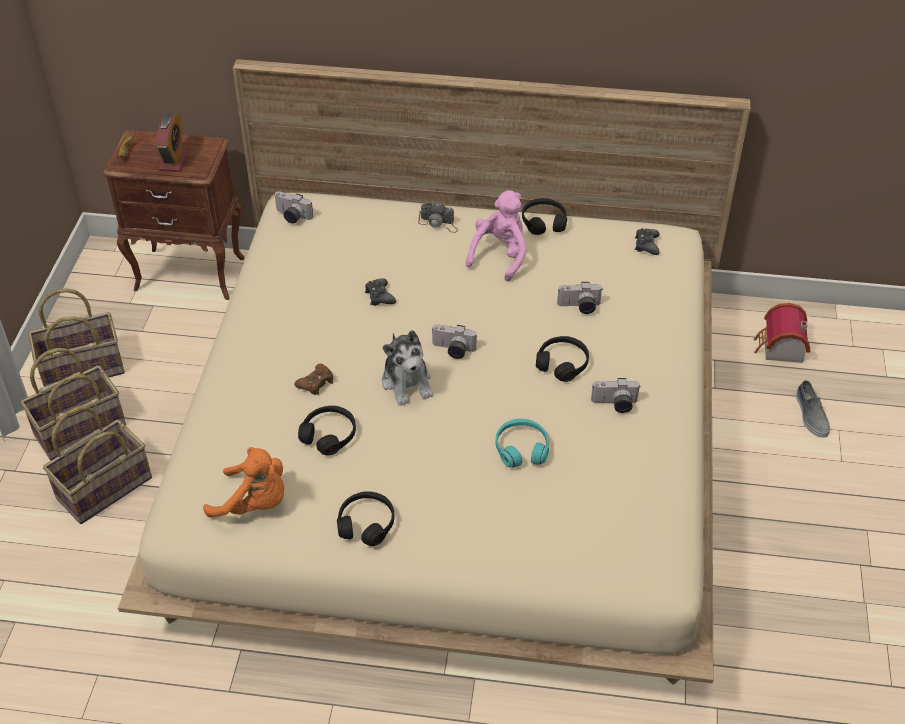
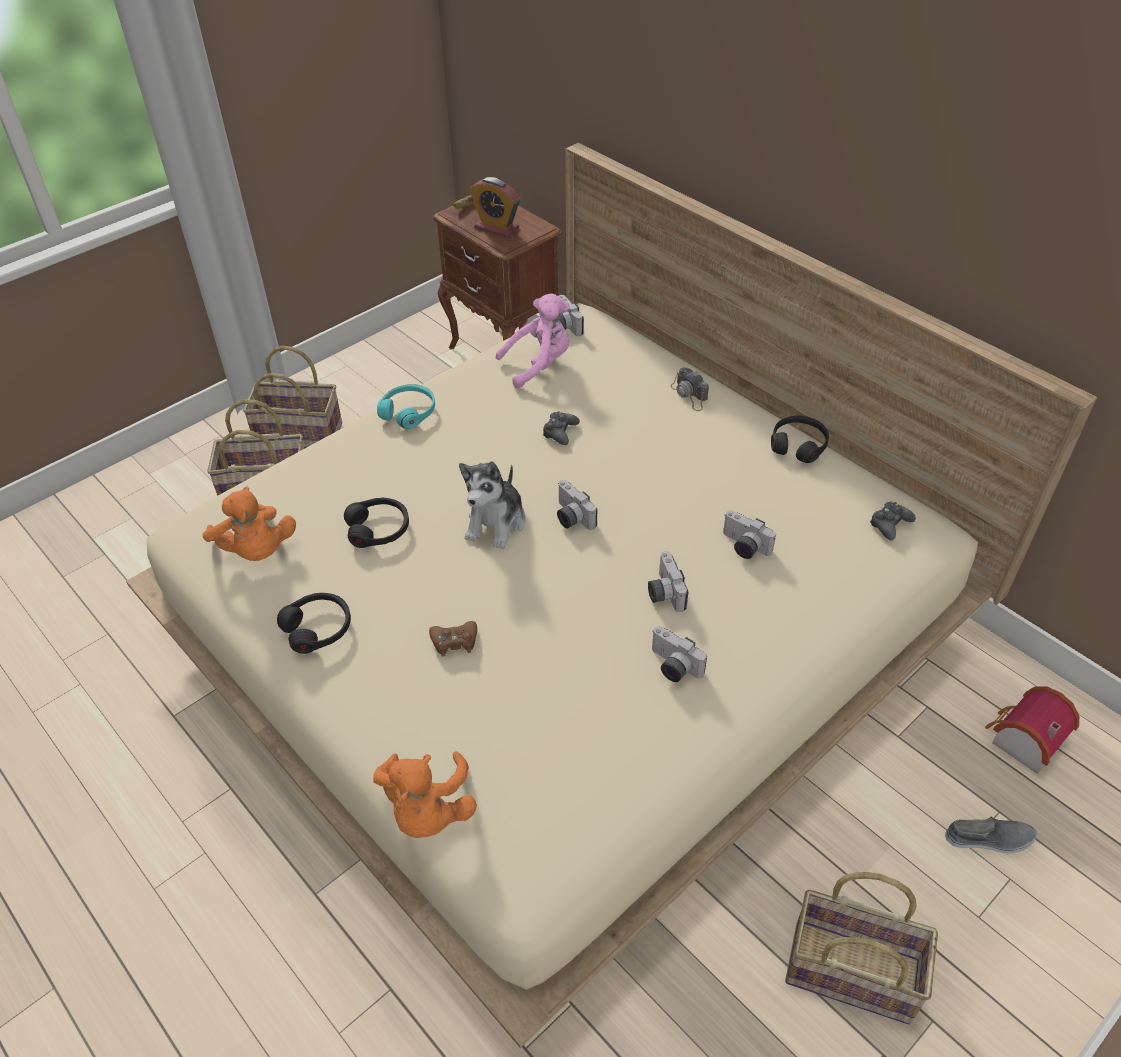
camera: 40 degrees right, 0 degrees up
(82, 368) = (350, 388): basket -> basket (852, 970)
(174, 160) = (496, 228): alarm clock -> alarm clock turned 75 degrees clockwise
(316, 383) = (420, 477): brown game controller -> brown game controller (454, 641)
(500, 255) = (716, 454): pink plush toy -> pink plush toy (539, 365)
(521, 448) = (529, 650): turquoise headphones -> turquoise headphones (408, 412)
(562, 363) = (663, 592): black headphones -> camera
(565, 579) = (427, 811): none -> orange plush toy
(811, 415) = (989, 839): grey shoe -> grey shoe turned 120 degrees counterclockwise

